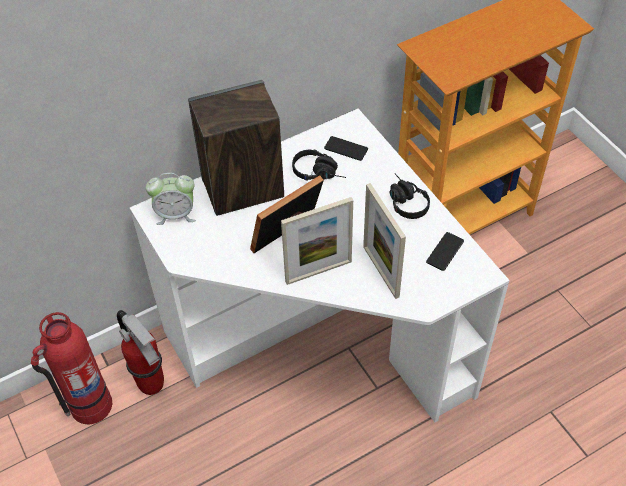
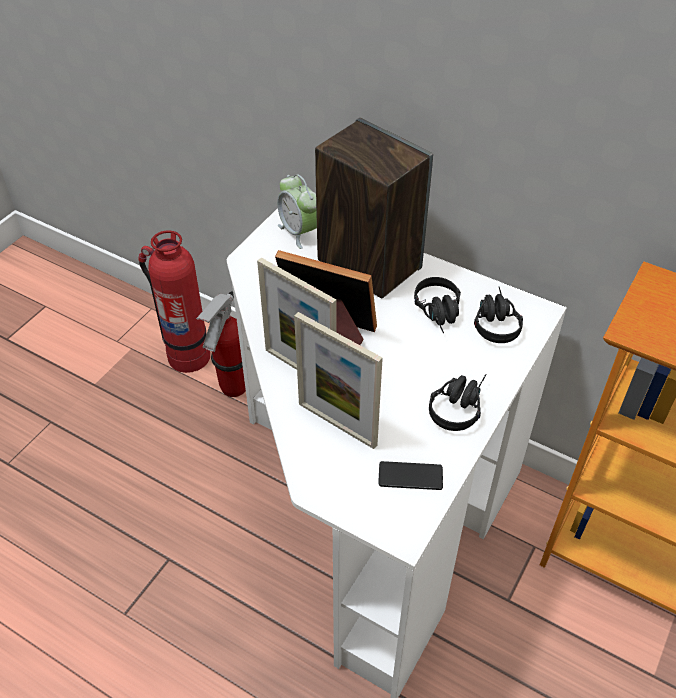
camera: 60 degrees right, 5 degrees down
(346, 149) = (494, 321): phone -> black headphones
(381, 271) = (337, 424): picture frame -> picture frame turned 90 degrees counterclockwise

